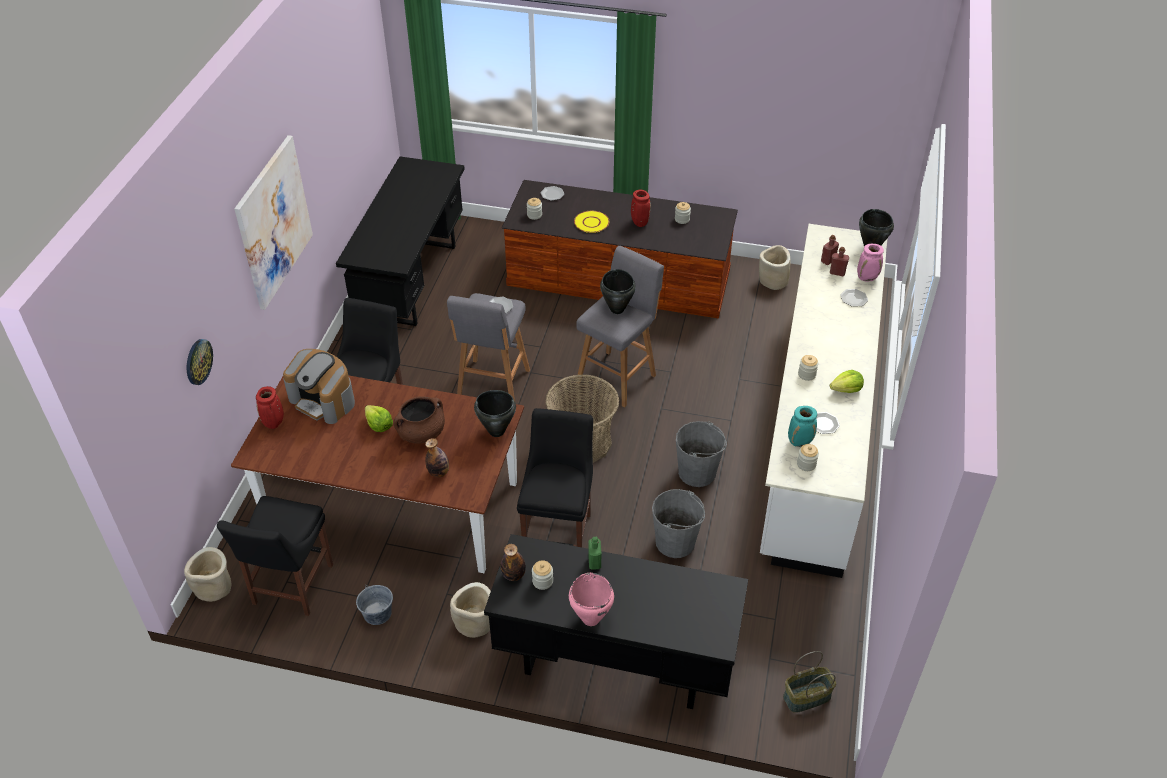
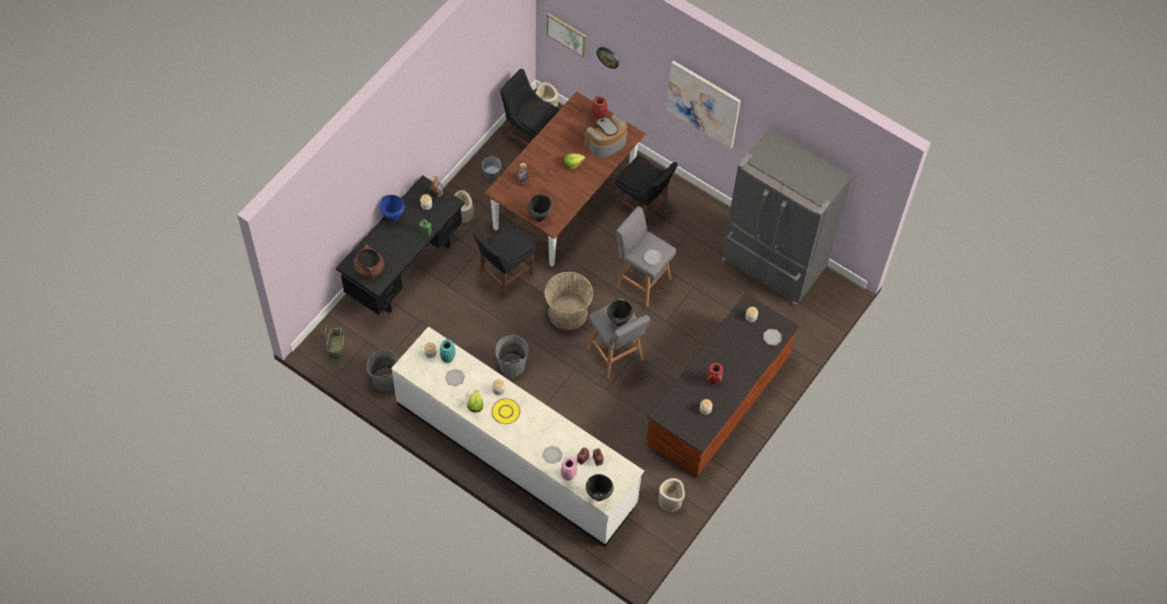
camera: 110 degrees right, 15 degrees up
(157, 429) = (567, 34): none -> picture
(411, 280) = (772, 266): black desk -> grey fridge
(421, 433) = (556, 181): brown cooking pot -> brown cooking pot (369, 269)
(559, 531) = (504, 274): black chair -> black chair turned 105 degrees clockwise
(590, 619) = (393, 217): pink cooking pot -> blue cooking pot
(591, 223) = (726, 349): yellow plate -> yellow plate (505, 411)
(675, 542) = (466, 330): grey bucket -> grey bucket (385, 379)

